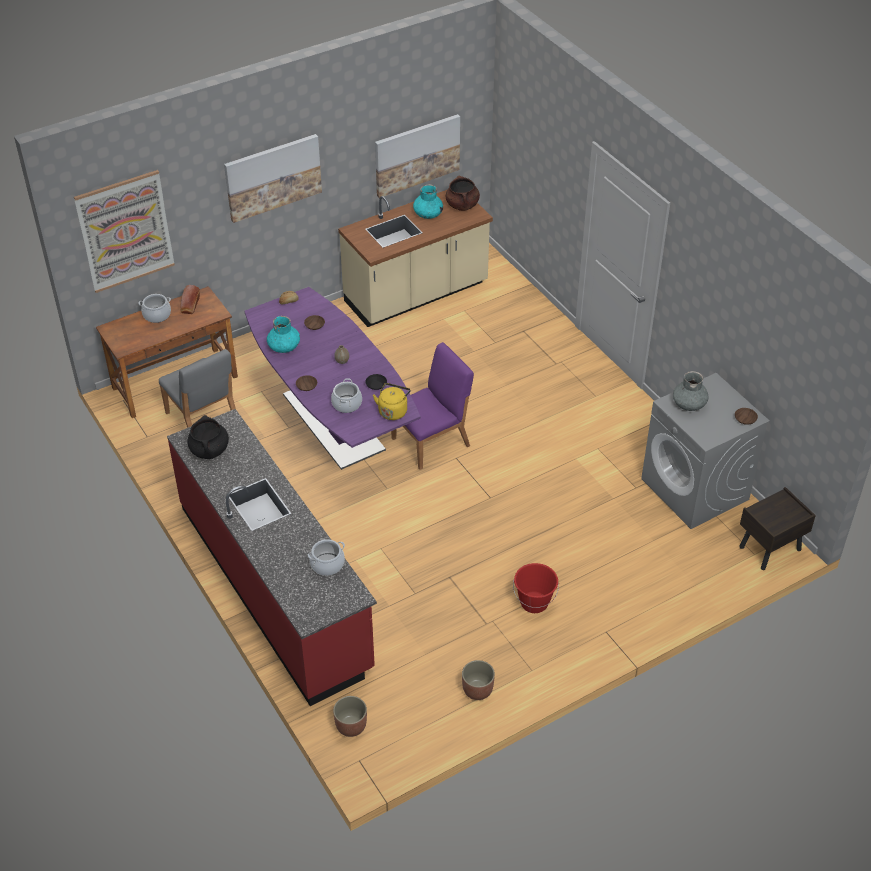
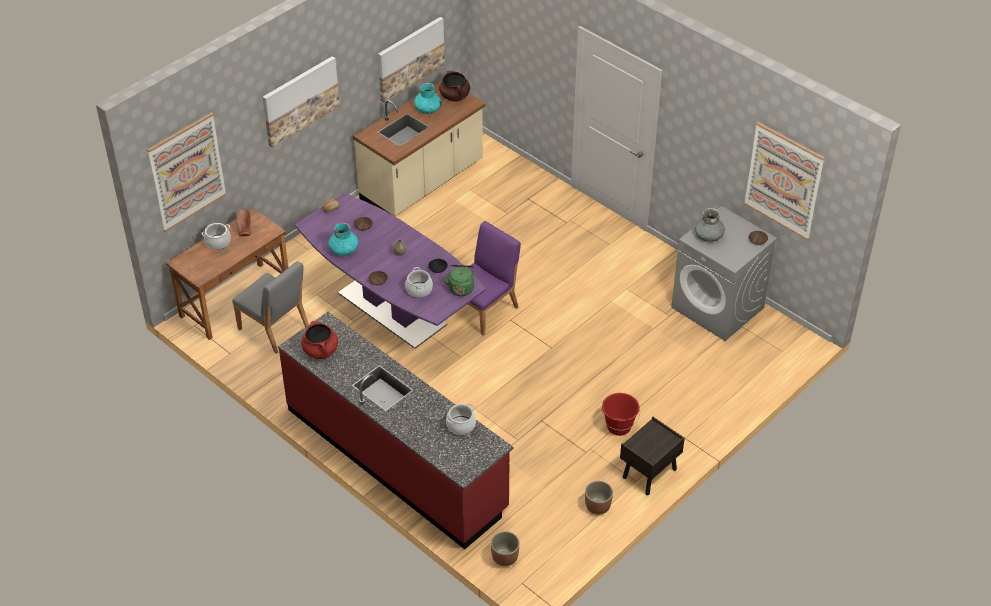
camera: 15 degrees left, 0 degrees up
(209, 450) = (321, 351): black cooking pot -> red cooking pot
(393, 411) = (461, 288): yellow kettle -> green kettle
(769, 549) = (793, 345): brown nightstand -> brown nightstand (649, 474)
(783, 353) = (783, 180): none -> picture

